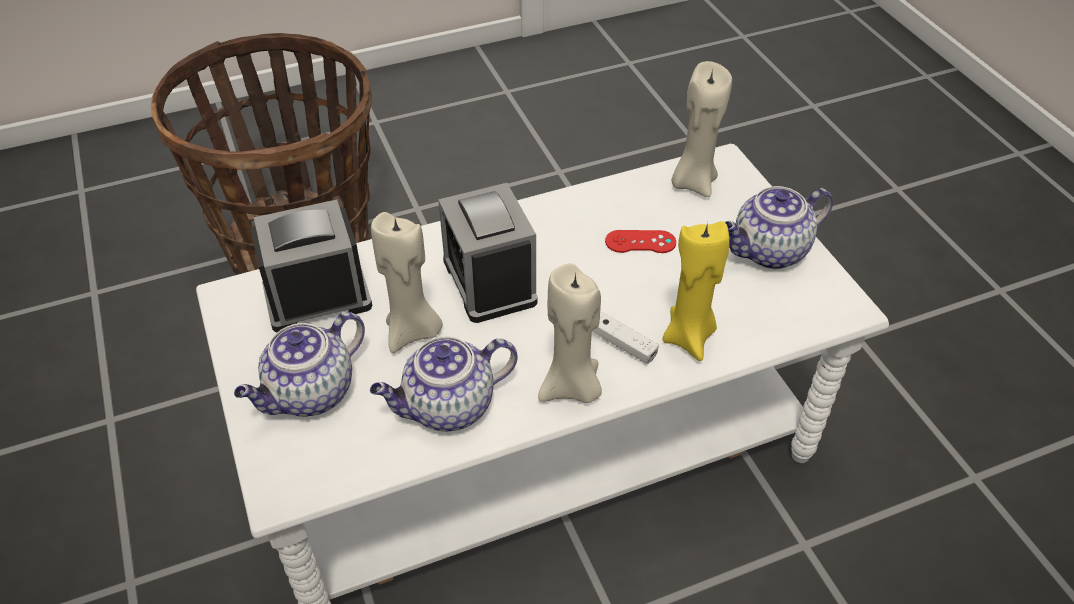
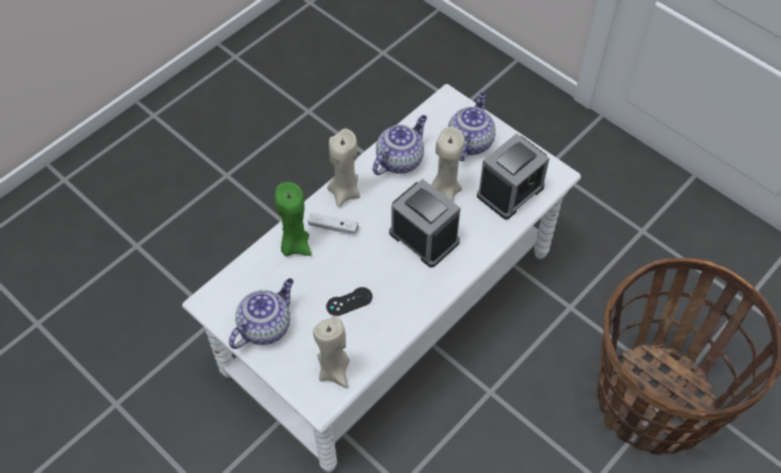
camera: 155 degrees right, 10 degrees up
(640, 242) = (349, 301): red game controller -> black game controller
(689, 336) = (295, 245): yellow candle -> green candle

